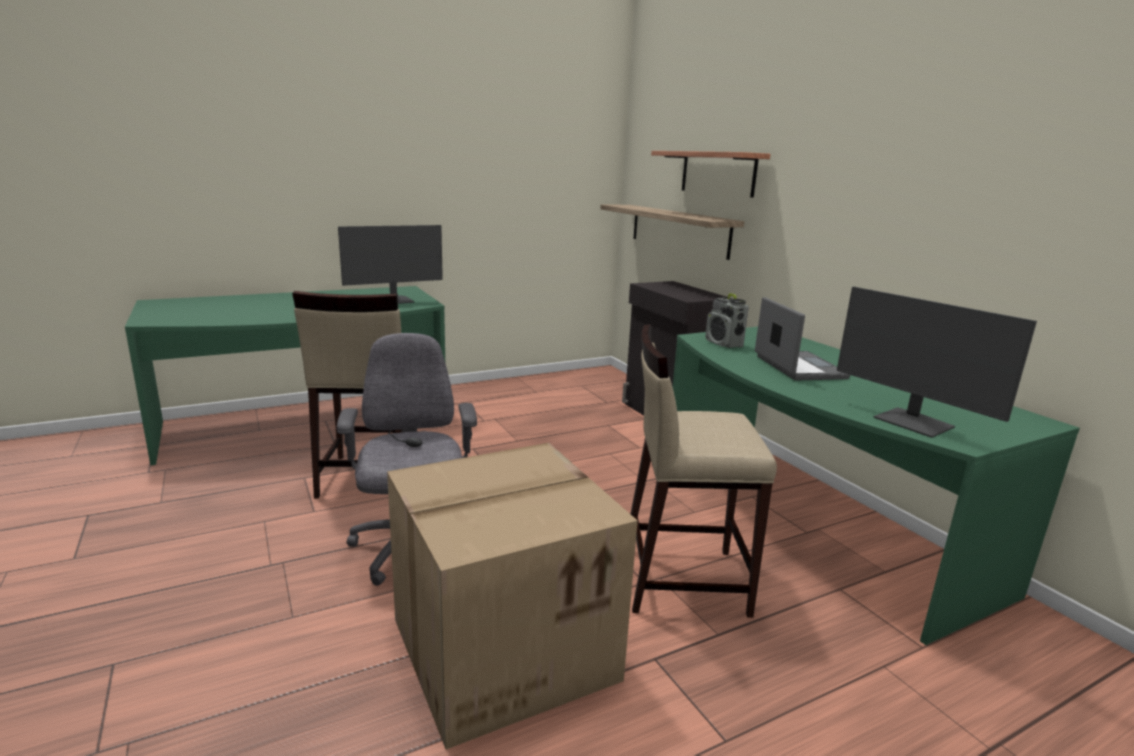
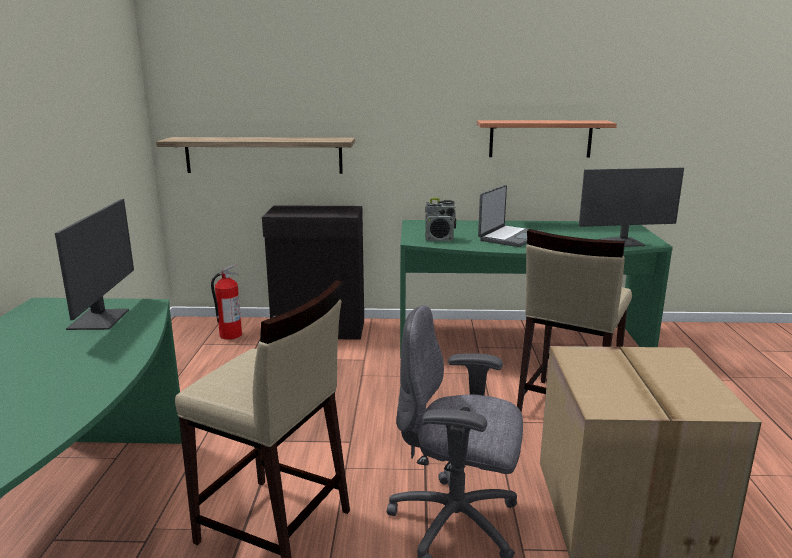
camera: 60 degrees left, 0 degrees up
(607, 389) = (230, 335): none -> fire extinguisher
(717, 173) = (310, 97): shelf -> shelf (540, 138)
(797, 367) = (509, 237): laptop -> laptop turned 105 degrees clockwise

